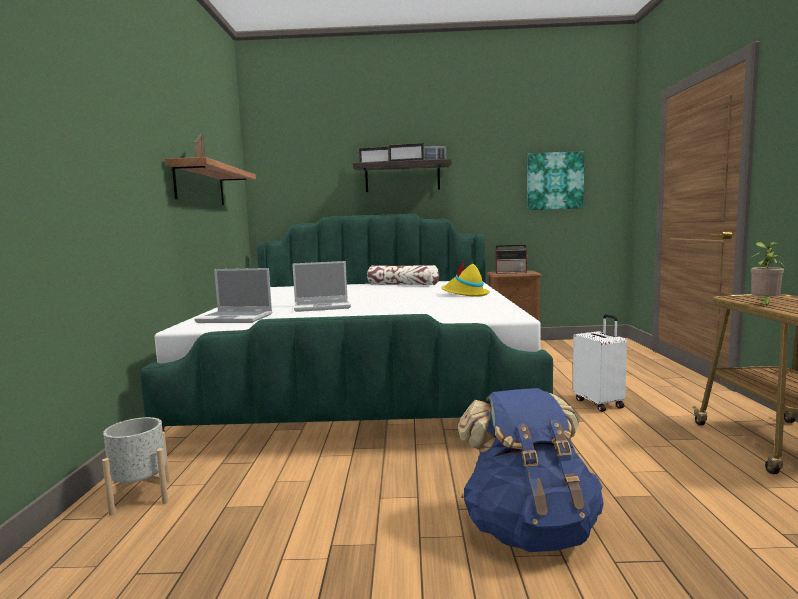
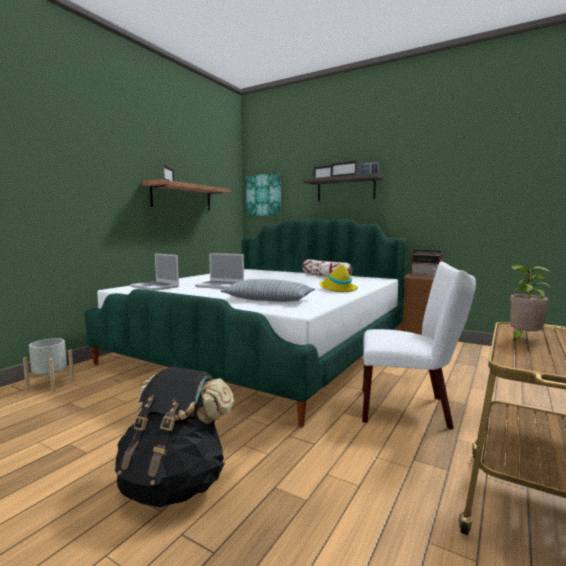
camera: 30 degrees right, 0 degrees up
(438, 312) = (268, 300): none -> pillow
(529, 529) = (175, 484): blue backpack -> black backpack
(554, 181) = (485, 190): picture -> picture (264, 195)
(599, 403) = (410, 409): white suitcase -> white chair

